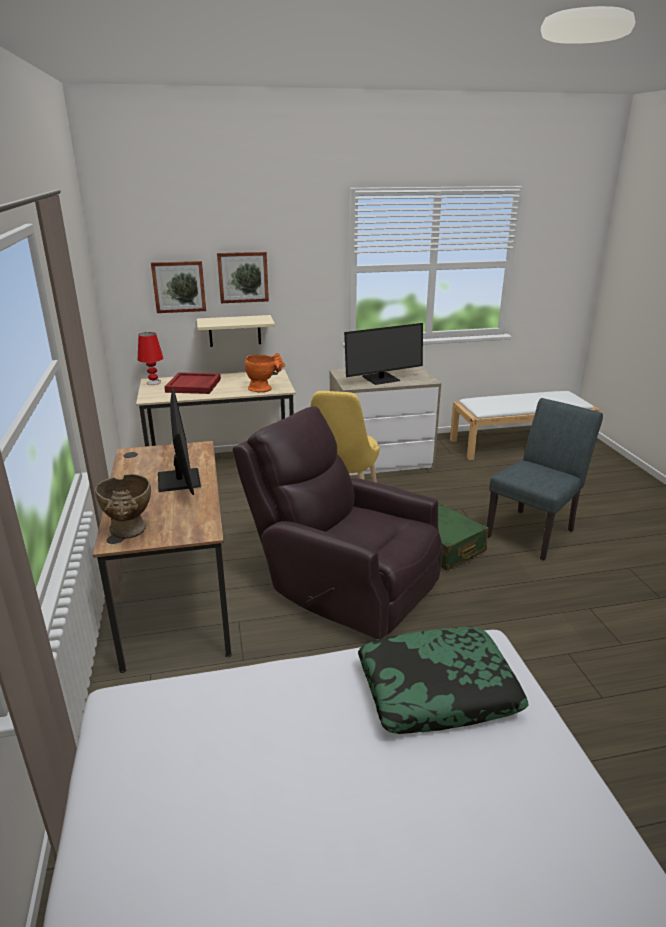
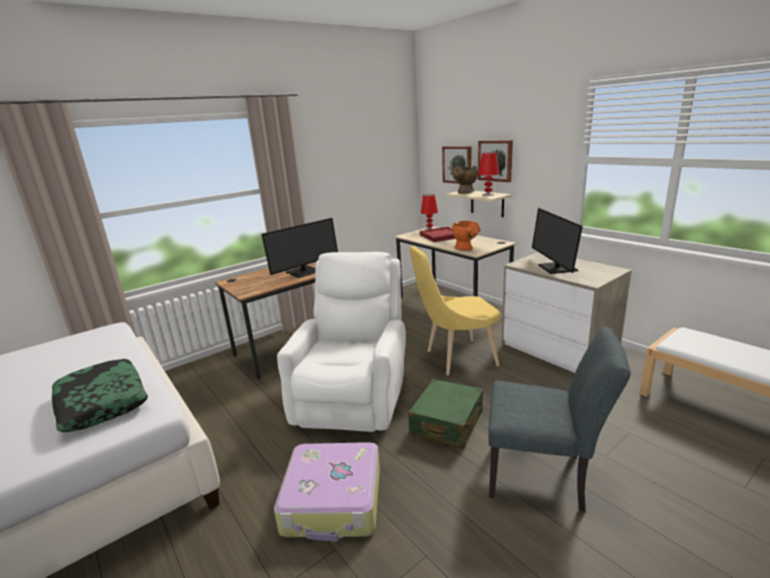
camera: 65 degrees right, 5 degrees down
(130, 532) = (238, 280): beige vase -> beige vase (464, 192)
(251, 319) = (488, 194): none -> red table lamp
(342, 584) = (353, 392): brown armchair -> white armchair
(381, 379) = (556, 268): monitor -> monitor turned 45 degrees clockwise
(510, 640) = (333, 501): none -> suitcase

